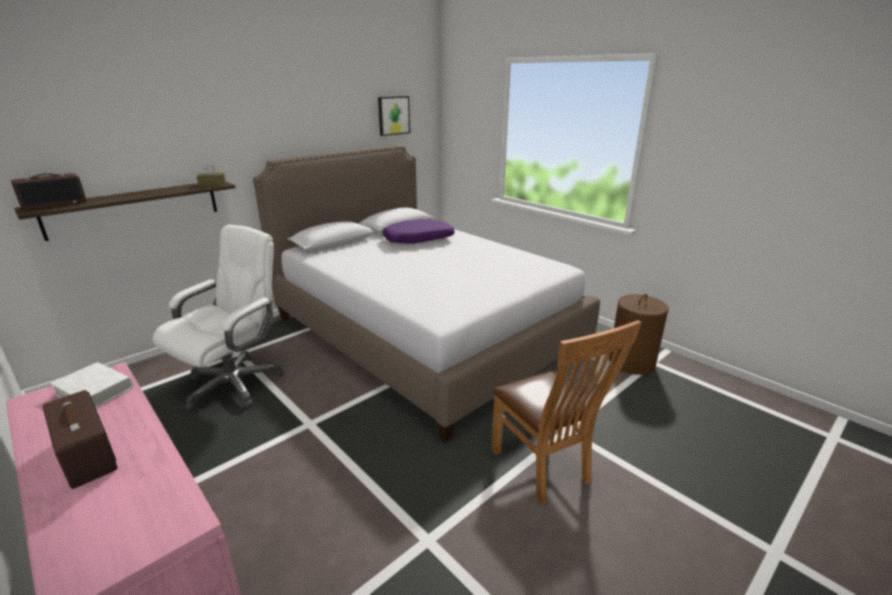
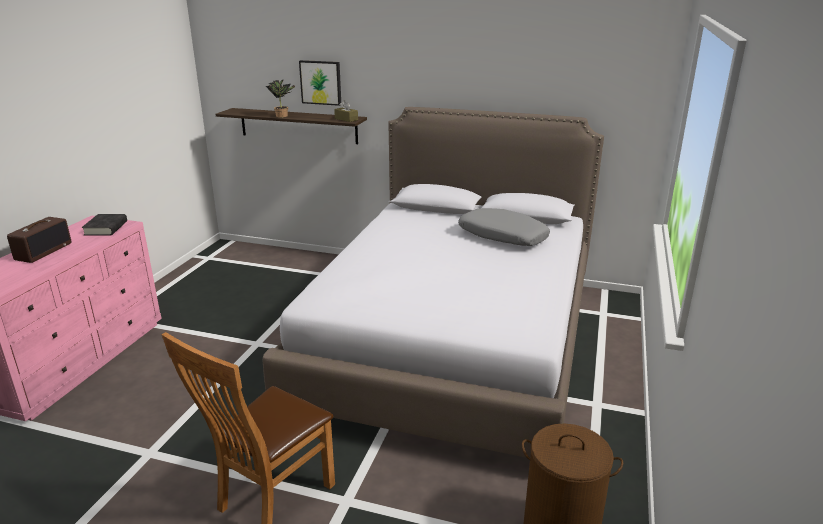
camera: 60 degrees right, 0 degrees up
(55, 205) = (245, 111): radio -> none
(95, 391) = (106, 228): white book -> black book
(130, 197) = (283, 116): none -> potted plant
(234, 383) = (284, 291): white office chair -> none
(393, 115) = (584, 78): picture -> picture (321, 82)
(418, 240) = (502, 237): purple pillow -> grey pillow

